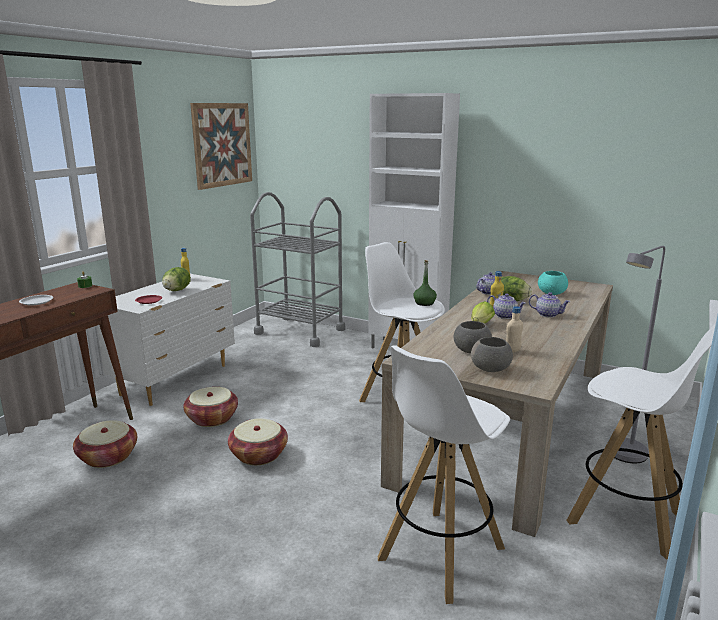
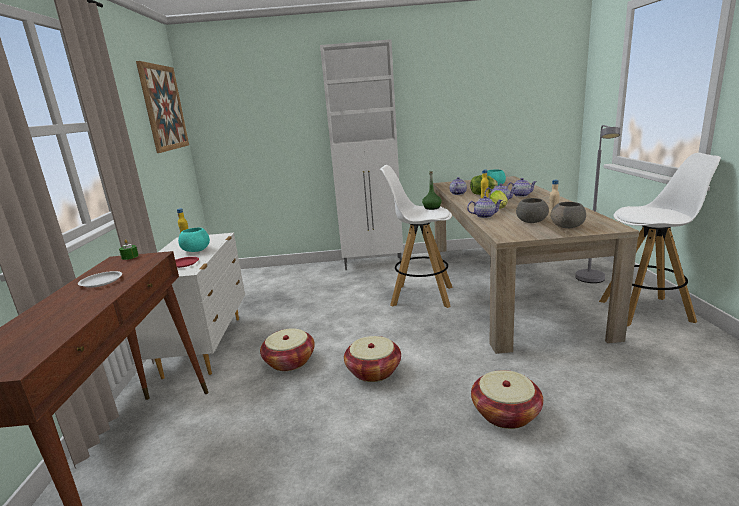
camera: 30 degrees left, 0 degrees up
(108, 457) = (231, 434): basket -> basket (505, 413)
(176, 290) = (196, 250): lettuce -> turquoise bowl
(300, 331) = (269, 275): grey cart -> none
(440, 554) = (597, 376): white stool -> none
(445, 329) = (484, 216): none -> teapot

